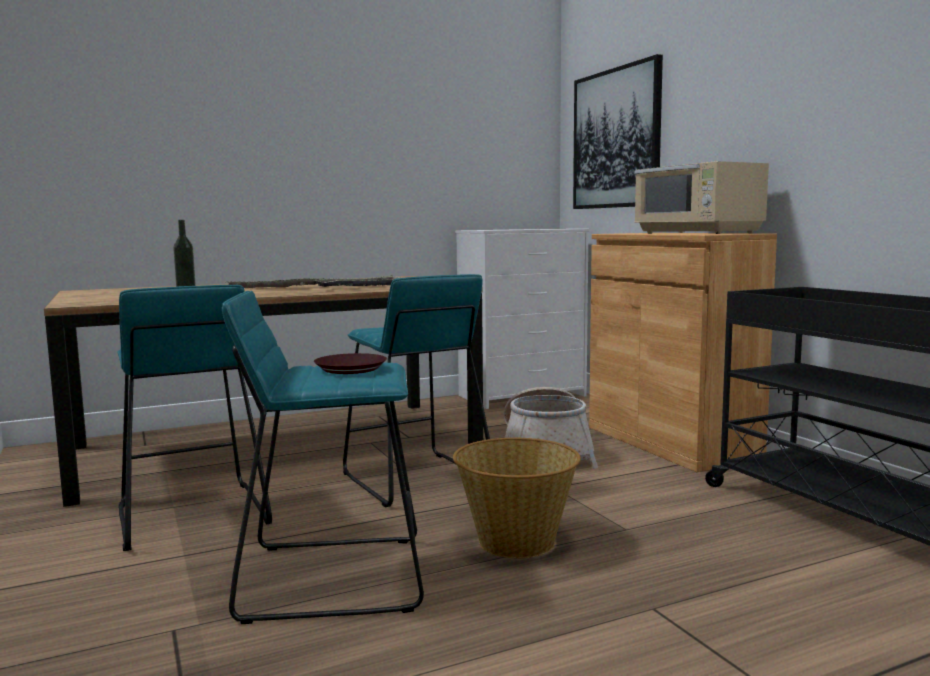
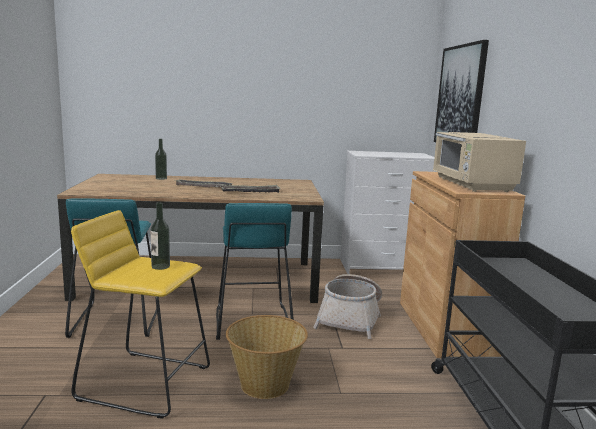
camera: 20 degrees right, 5 degrees up
(333, 576) = (145, 382): turquoise stool -> yellow stool
(351, 369) = (160, 266): brown plate -> bottle

